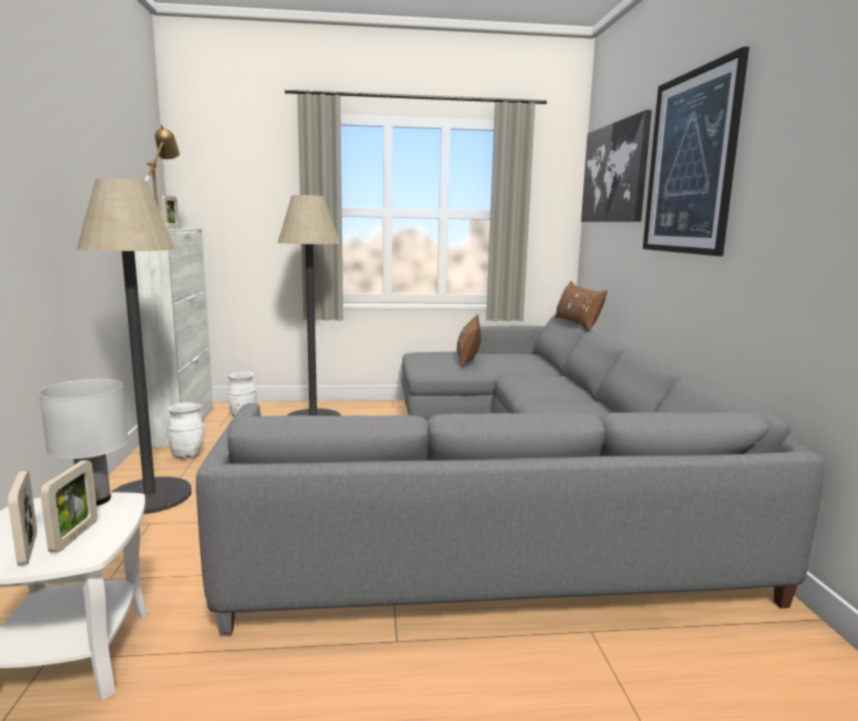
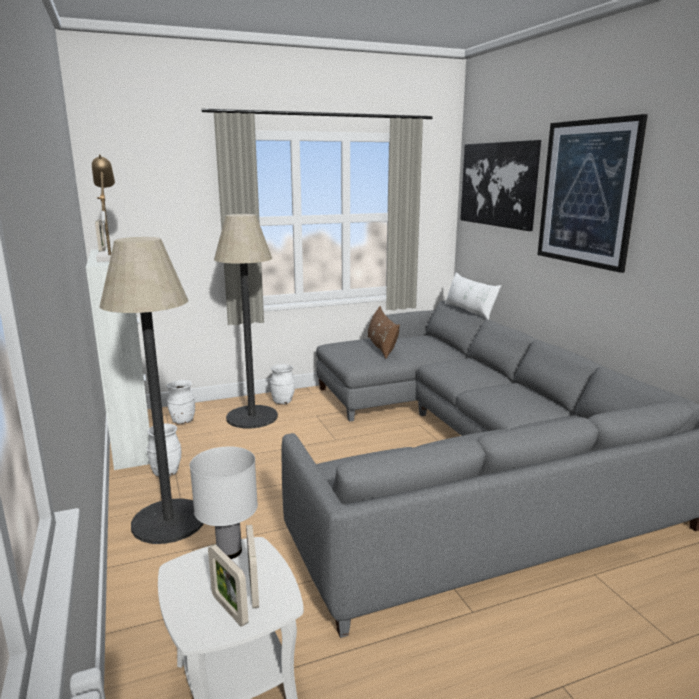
camera: 15 degrees left, 5 degrees up
(356, 410) = (283, 402): none -> white vase
(576, 324) = (469, 311): brown pillow -> white pillow

